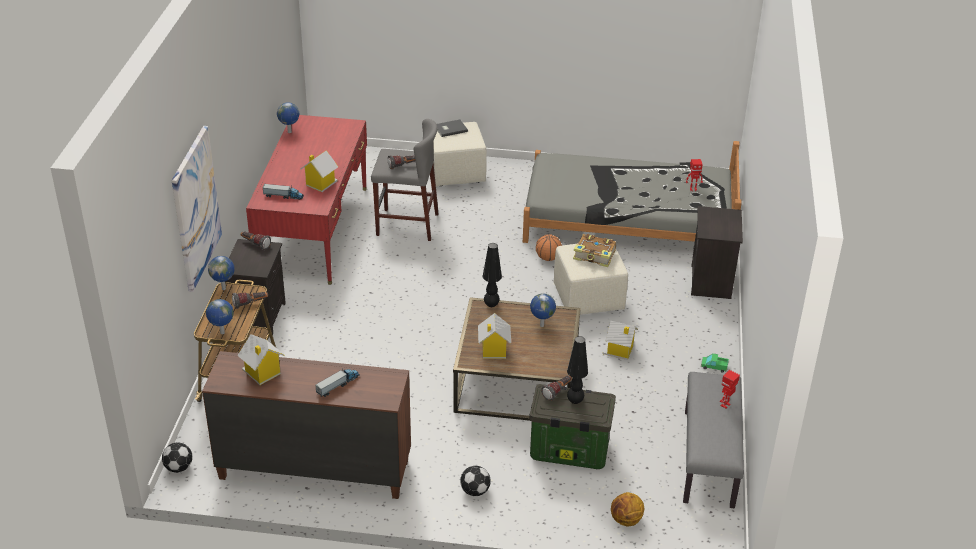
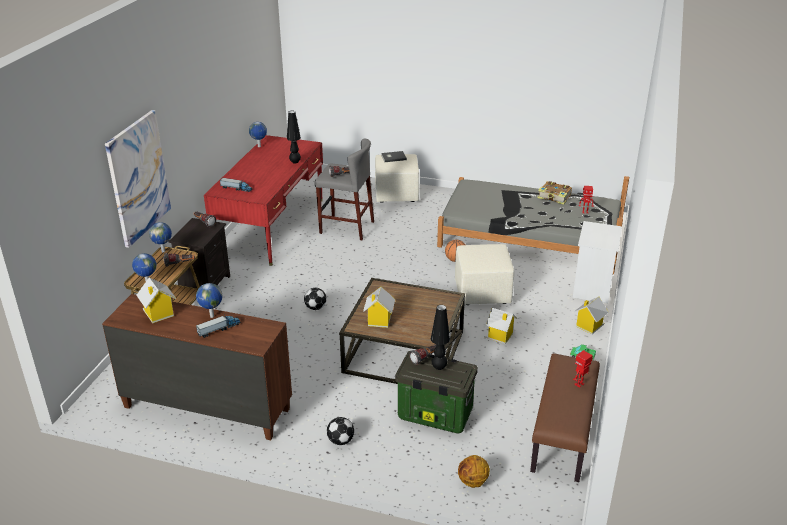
camera: 10 degrees right, 5 degrees down
(178, 467) = (95, 394): football -> football (315, 307)
(320, 184) = (269, 182): toy house -> toy house (589, 326)
(491, 305) = (388, 285): black table lamp -> black table lamp (295, 162)
(541, 325) = (426, 304): globe -> globe (211, 316)
(595, 256) = (487, 254): book -> book (554, 197)
(709, 458) = (563, 434): grey bench -> brown bench
(712, 282) = (593, 289): black nightstand -> white nightstand

